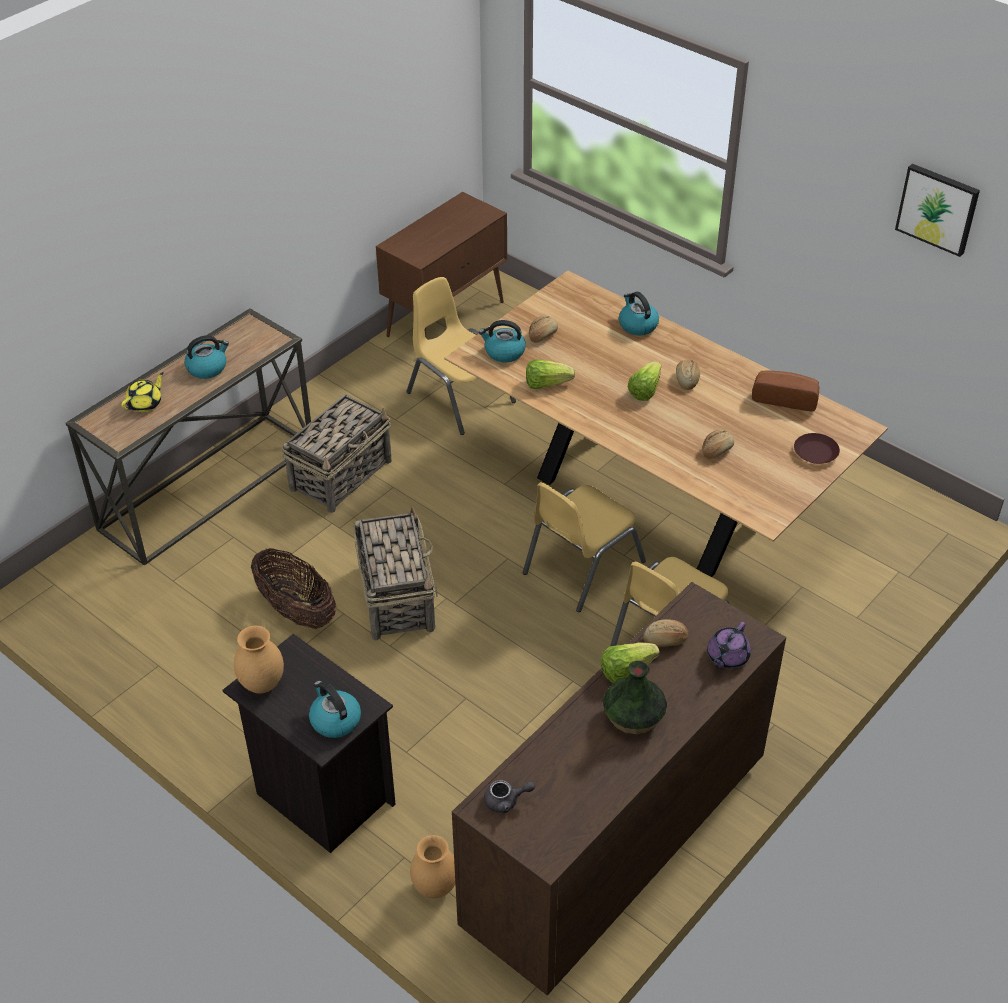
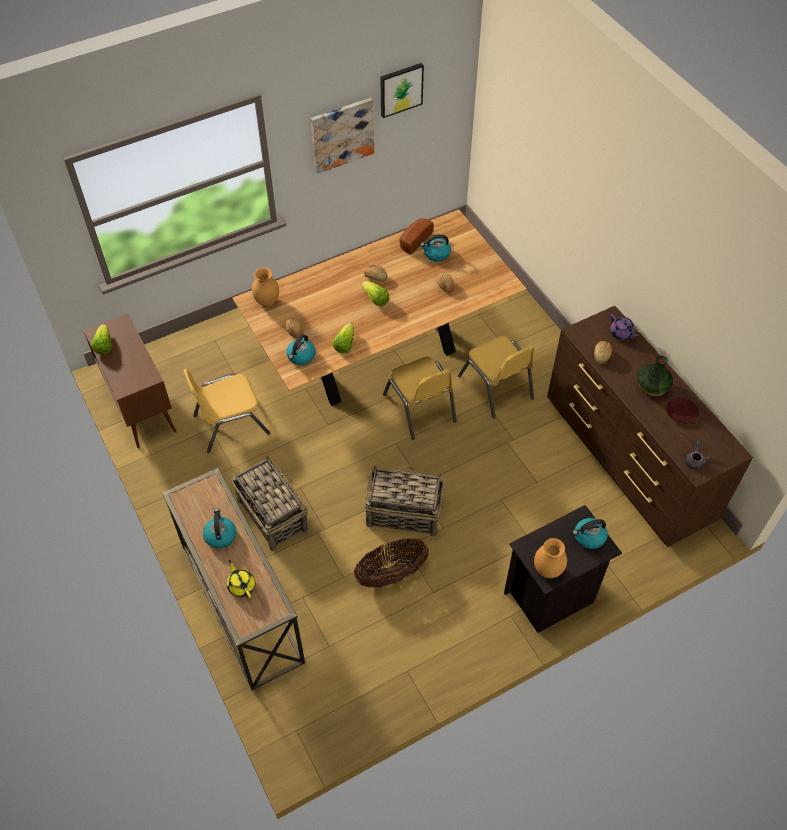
camera: 70 degrees left, 10 degrees up
(434, 887) = (632, 555): brown vase -> brown vase (267, 302)
(626, 670) = (618, 379): lettuce -> lettuce (104, 345)
(637, 325) = (310, 282): kettle -> kettle (436, 254)
(816, 452) = (466, 245): brown plate -> brown plate (681, 413)
(837, 210) = (342, 134): none -> picture

